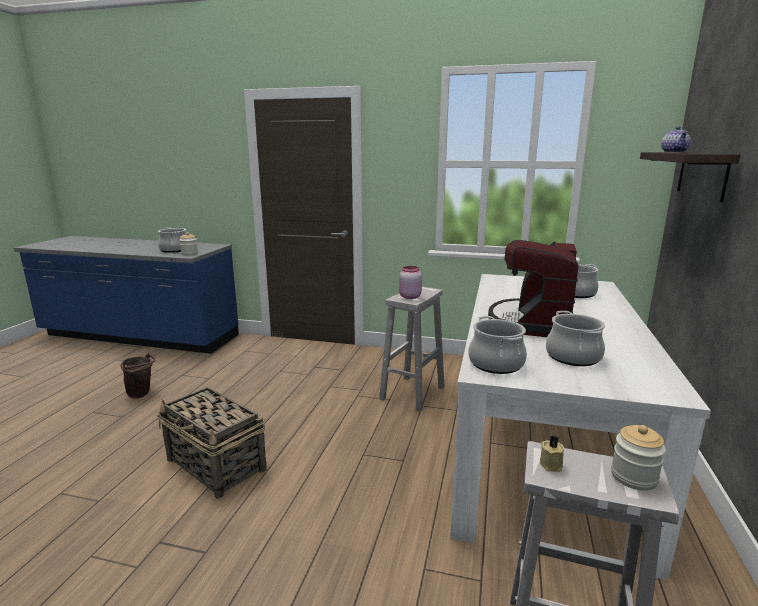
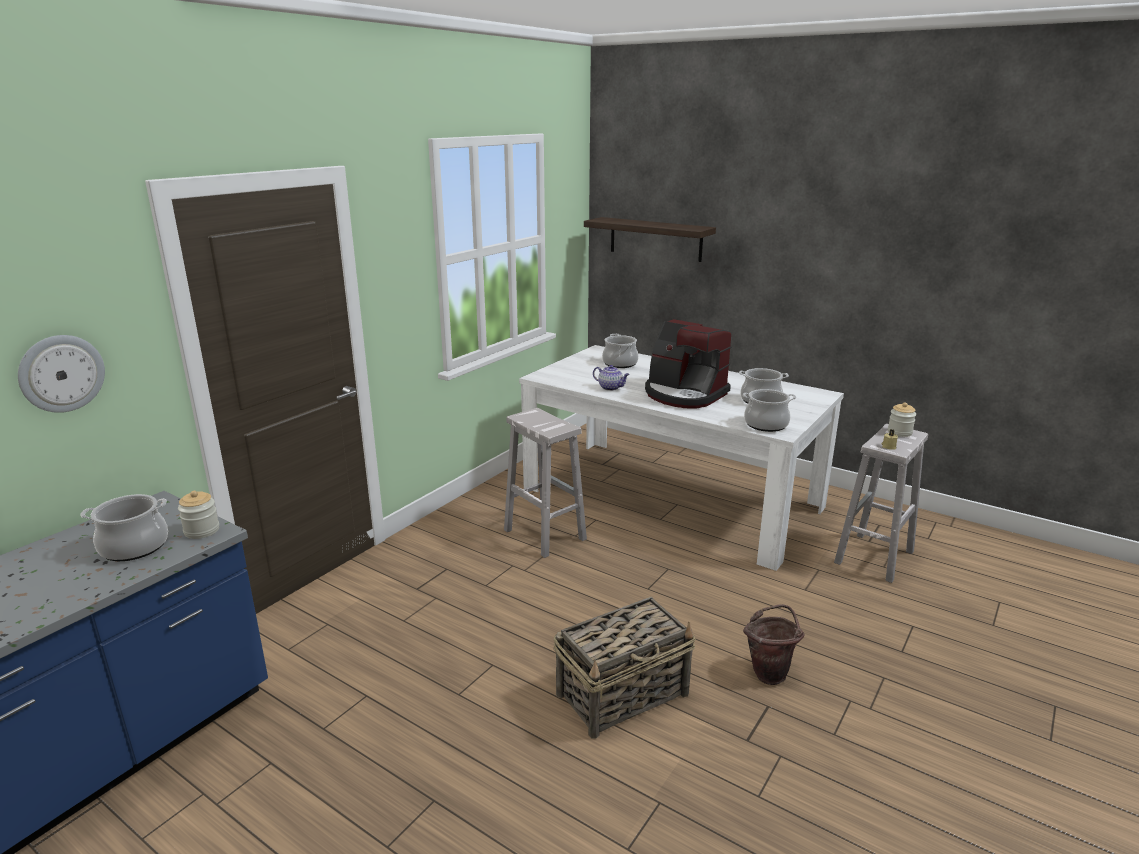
camera: 70 degrees left, 5 degrees up
(142, 394) = (364, 779): brown bucket -> brown bucket (770, 672)
(201, 174) = (61, 373): none -> wall clock
(409, 297) = (551, 425): pink jar -> none
(674, 152) = (626, 221): teapot -> teapot (611, 388)

